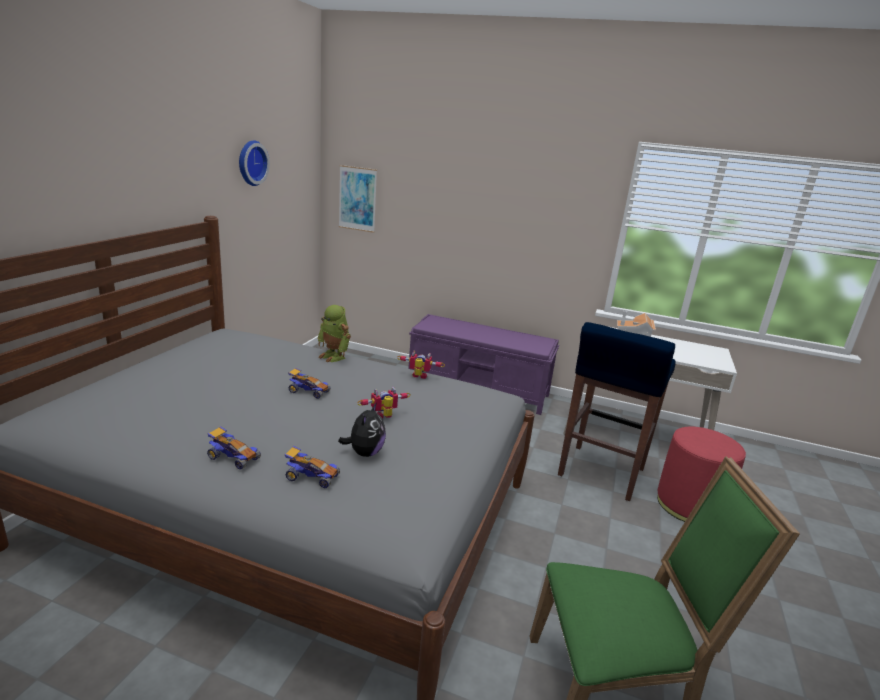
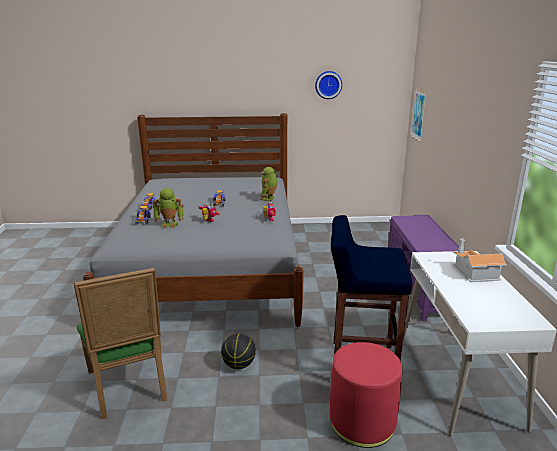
camera: 70 degrees right, 0 degrees up
(365, 453) = (170, 224): plush toy -> toy robot
(581, 559) = (239, 365): none -> basketball

